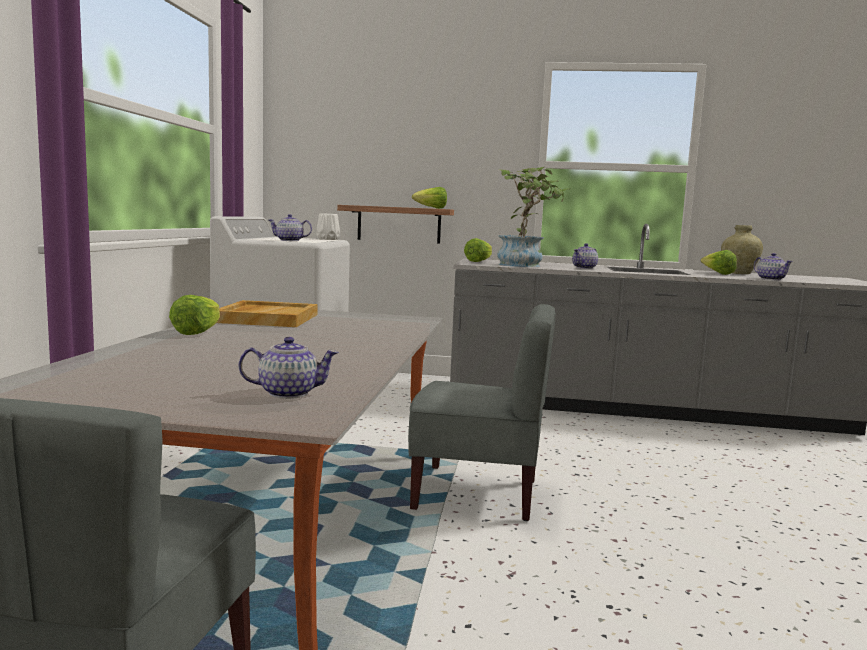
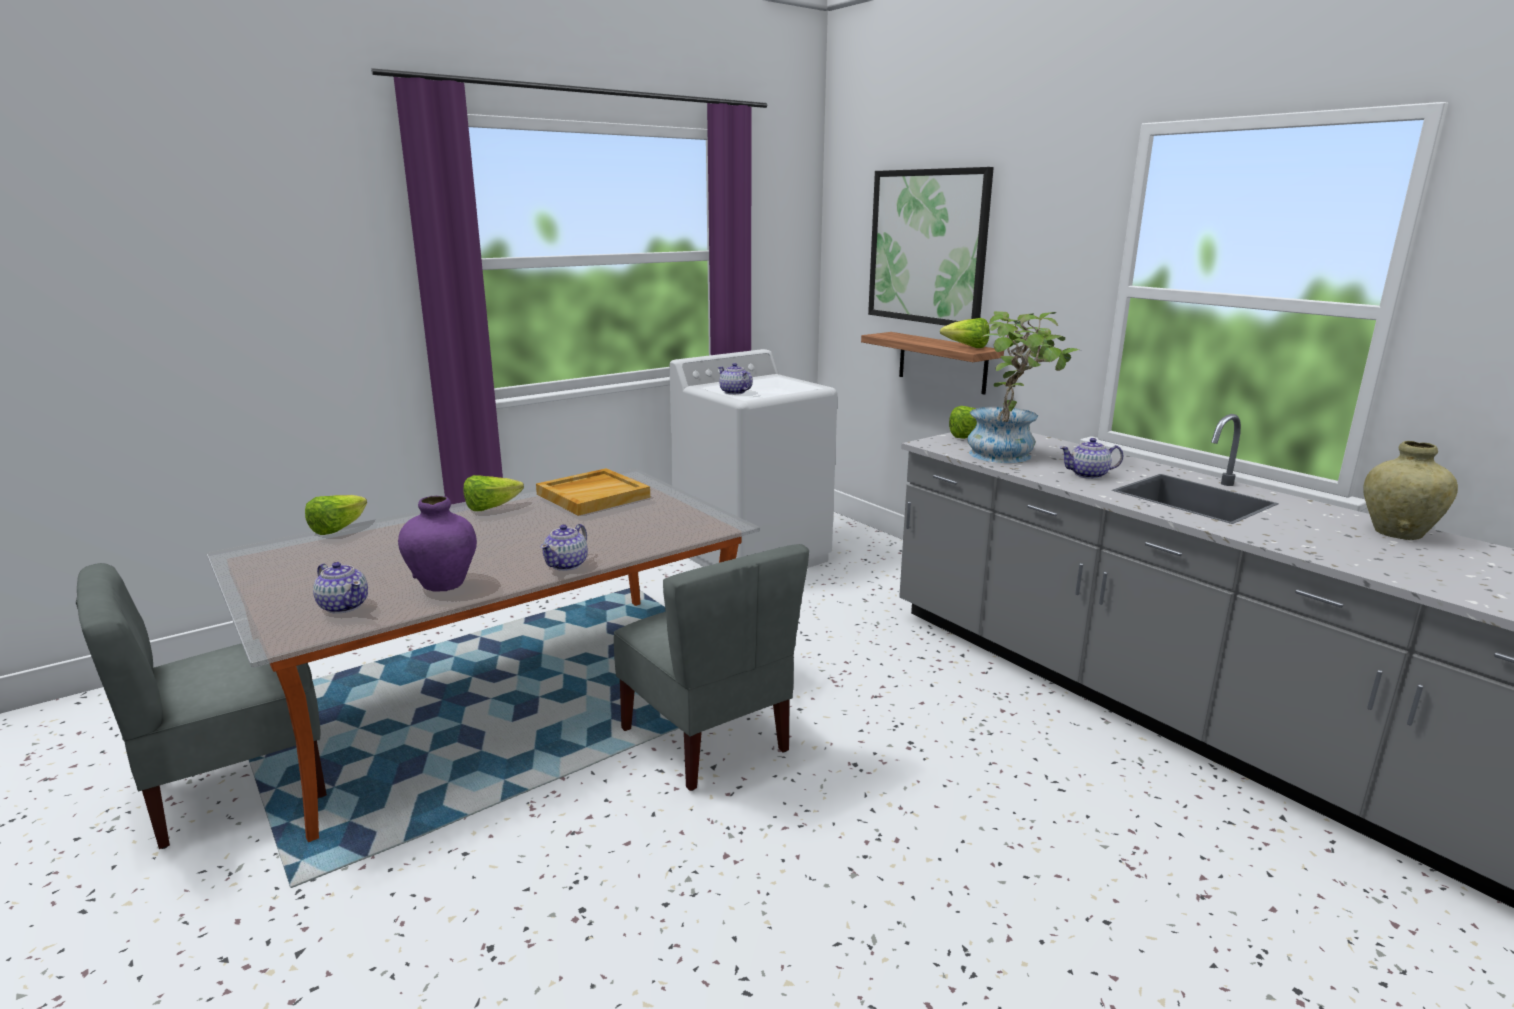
camera: 45 degrees right, 10 degrees up
(327, 239) = (810, 385): white vase -> none
(331, 368) = (443, 584): none -> purple vase
(379, 139) = (927, 247): none -> picture
(717, 273) = (1322, 528): lettuce -> lettuce (338, 529)
(770, 279) = (1372, 567): teapot -> teapot (567, 564)

